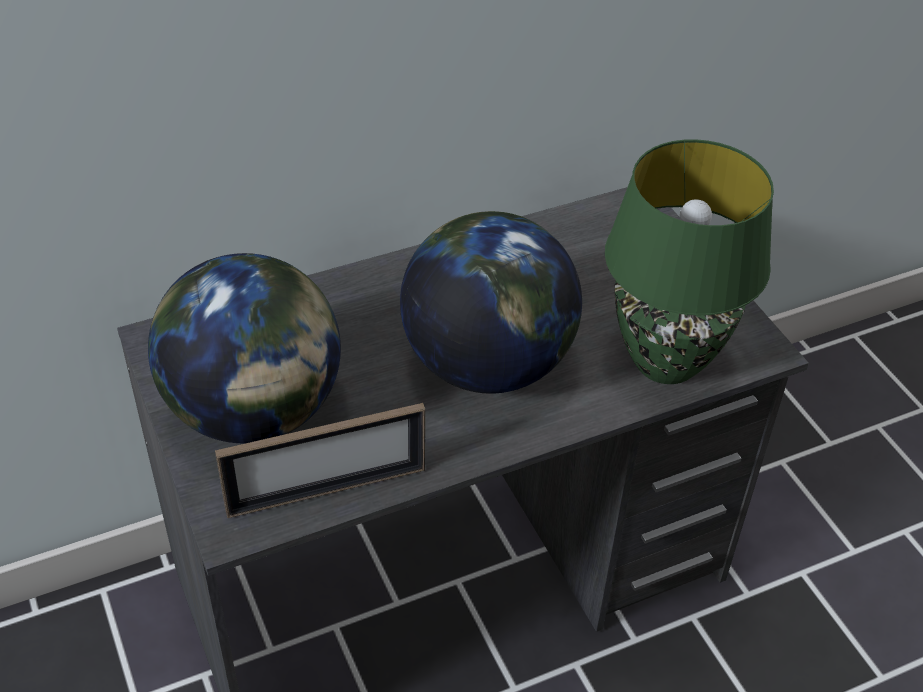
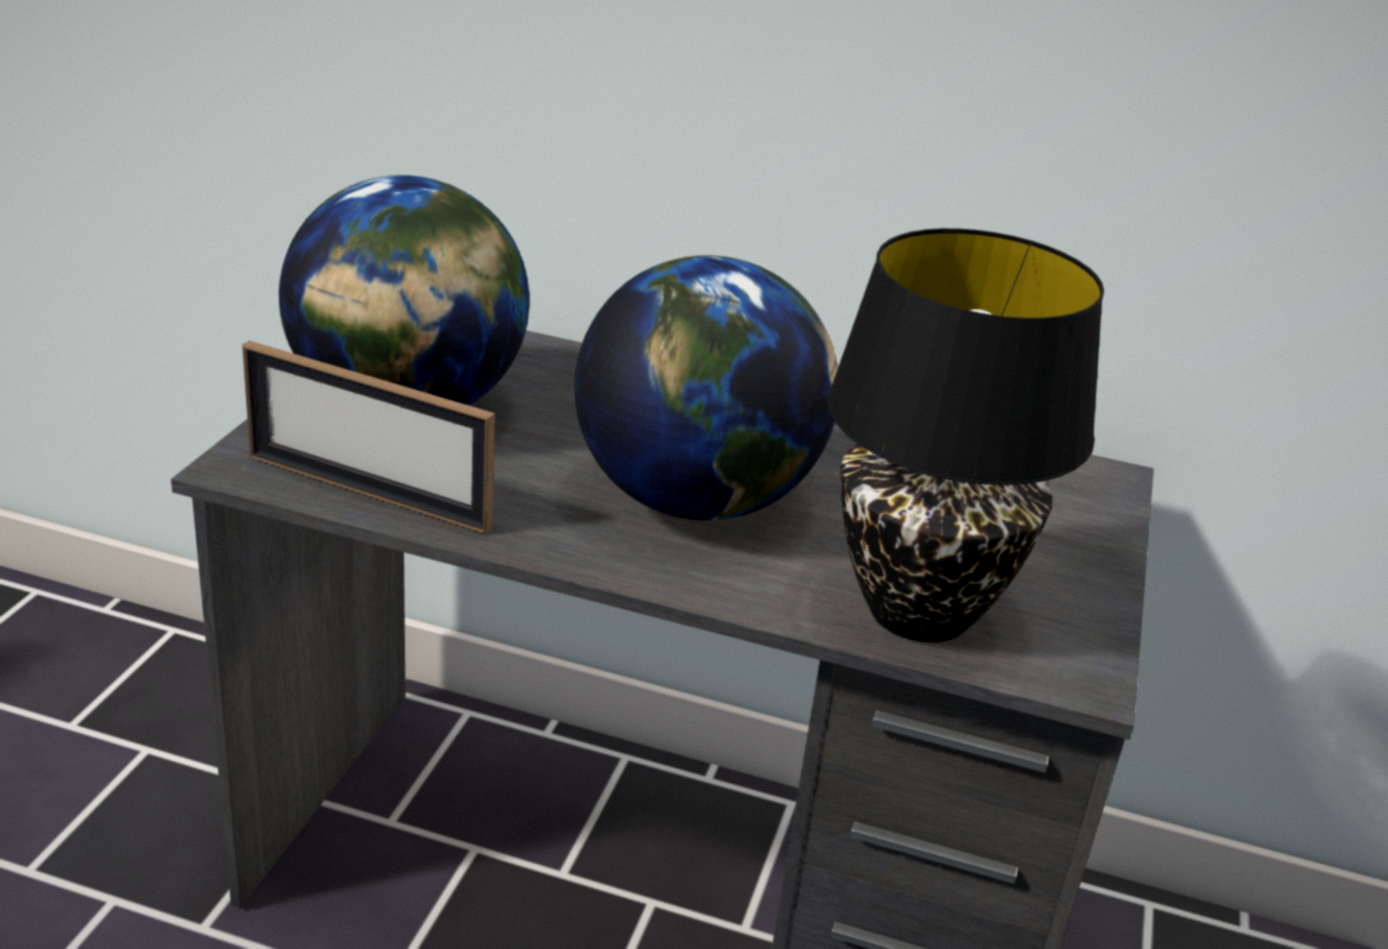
camera: 40 degrees right, 15 degrees down
(667, 361) = (922, 613): green table lamp -> black table lamp

